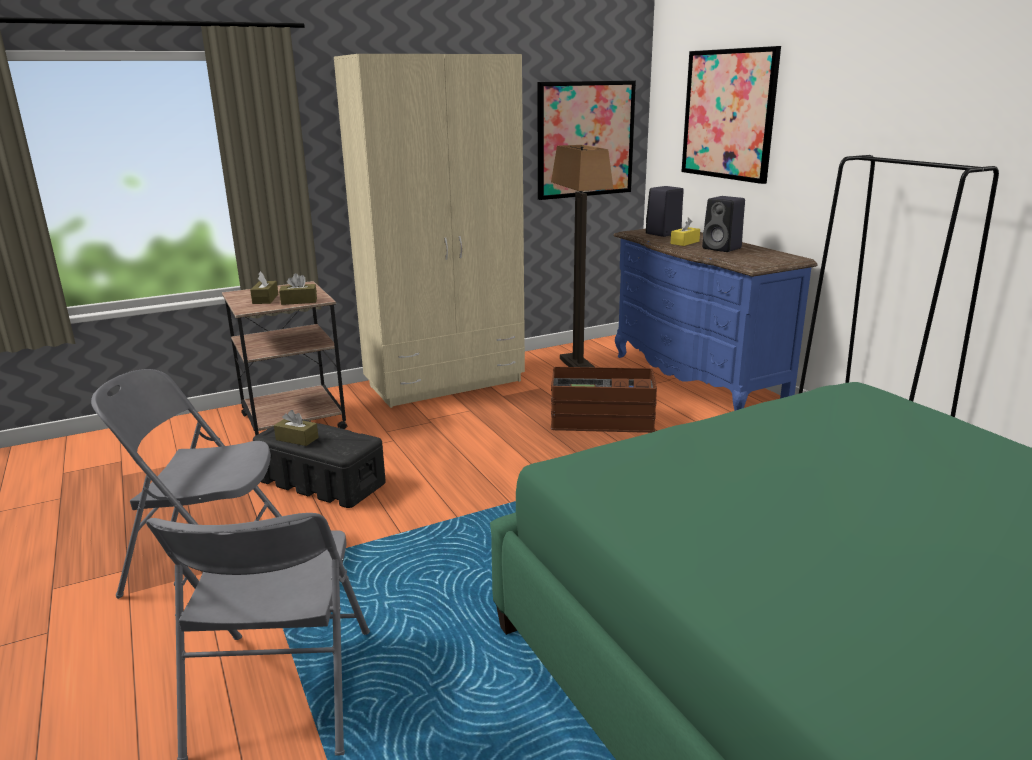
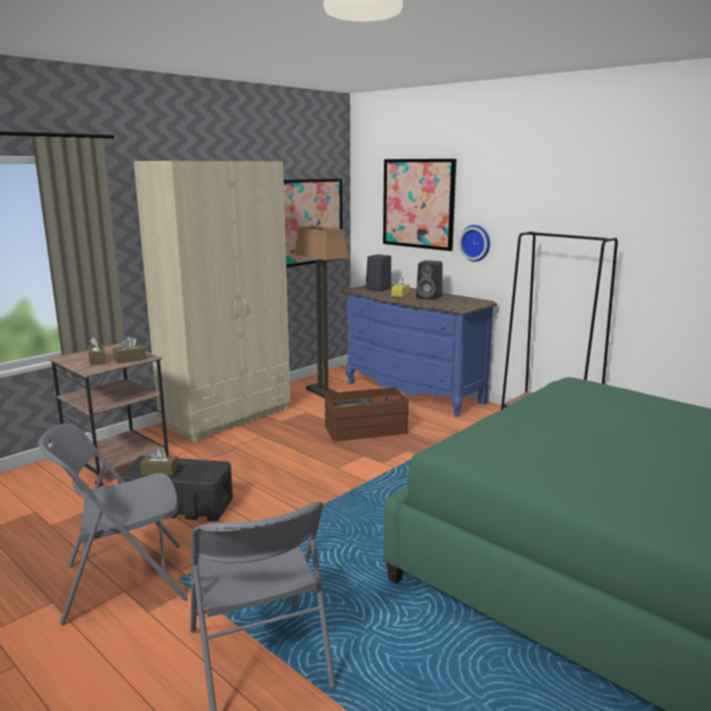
camera: 20 degrees left, 5 degrees down
(798, 172) = (476, 243): none -> wall clock

